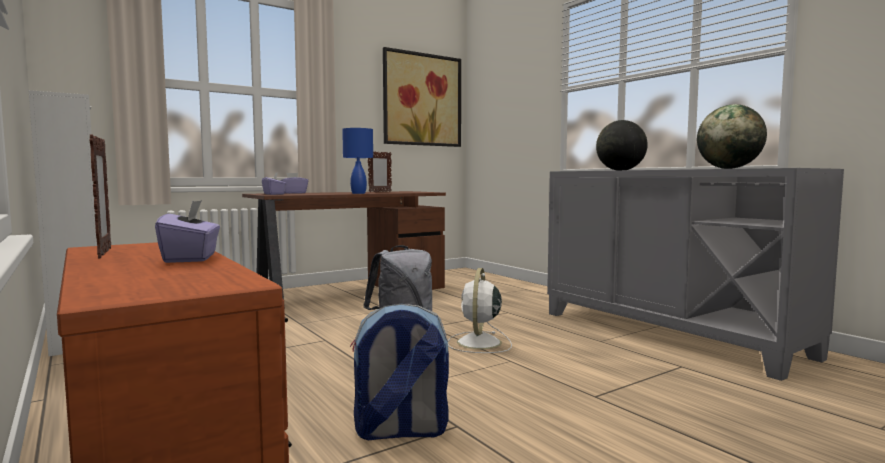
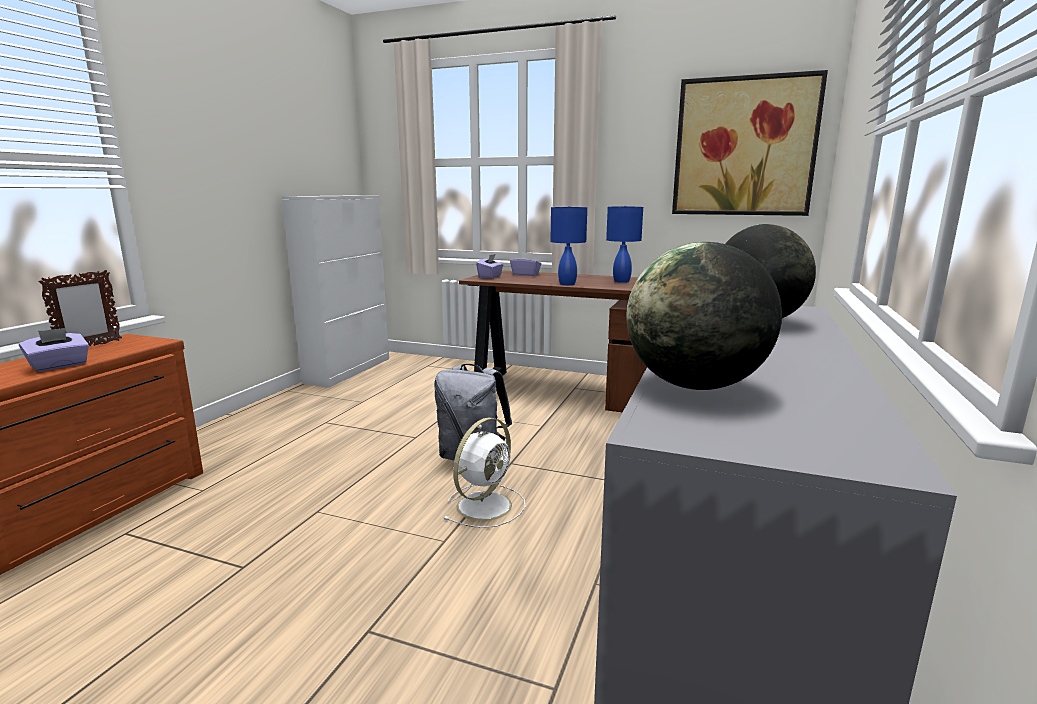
camera: 55 degrees right, 10 degrees up
(380, 192) = (622, 281): picture frame -> blue table lamp
(400, 431) = (222, 544): backpack -> none
(479, 343) = (486, 505): white fan -> white fan turned 150 degrees clockwise

